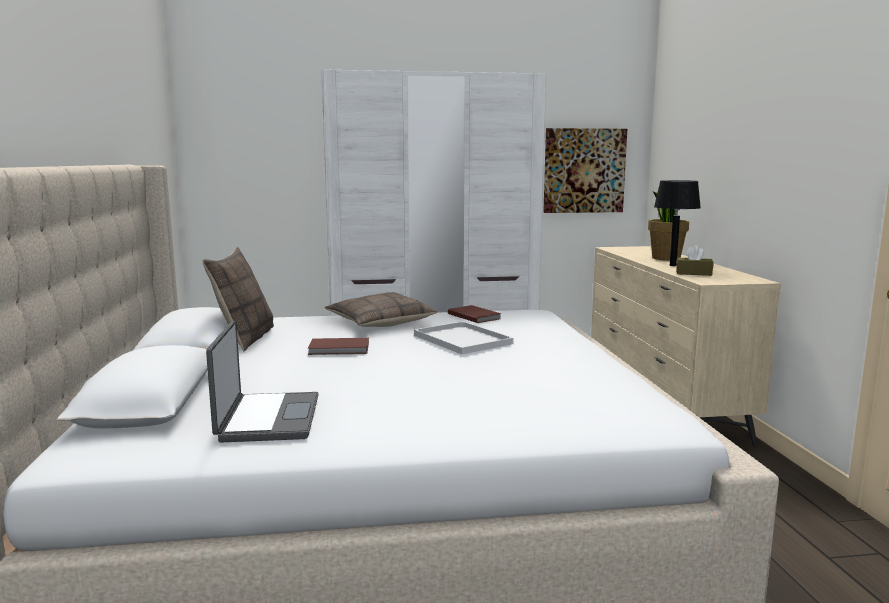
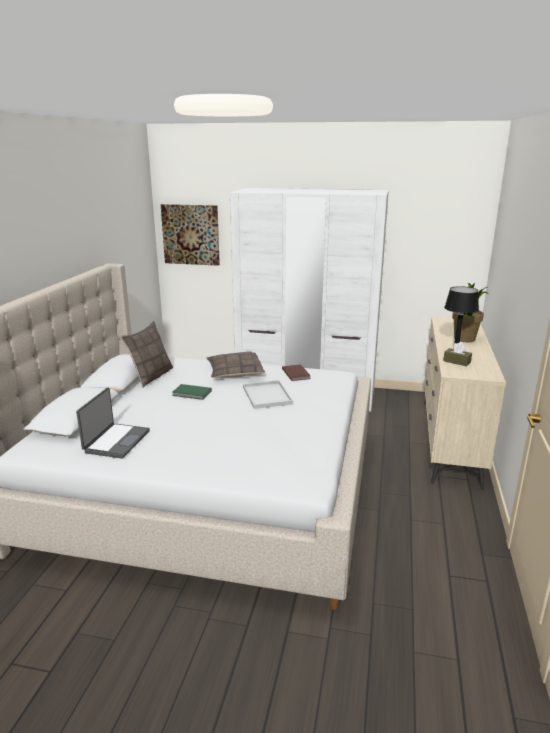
camera: 20 degrees right, 10 degrees up
(339, 349) = (192, 393): brown book -> green book
(584, 170) = (434, 256): picture -> picture (191, 234)

